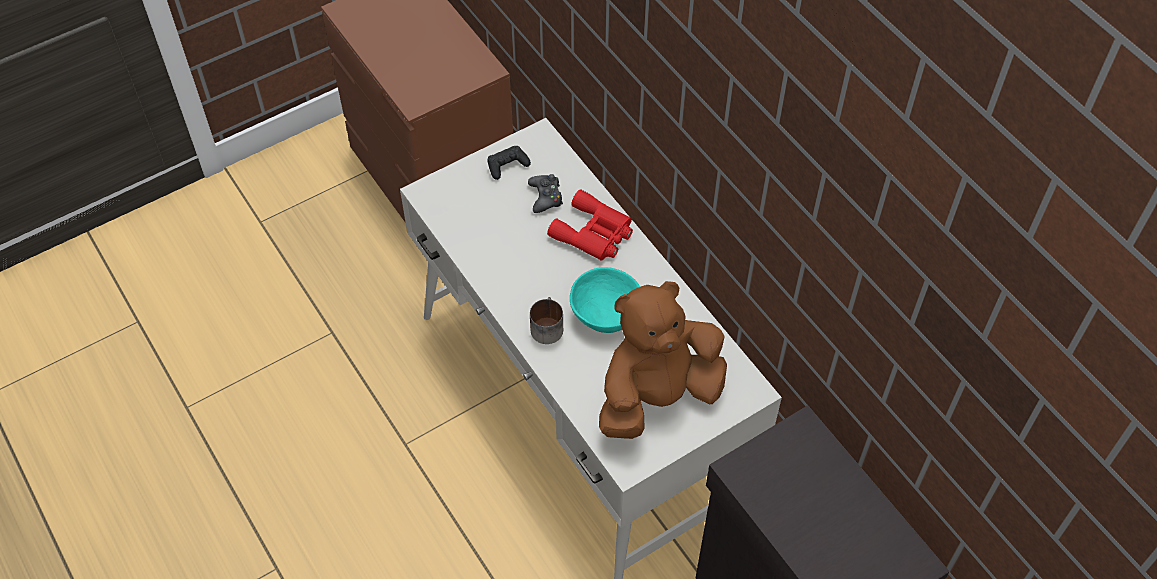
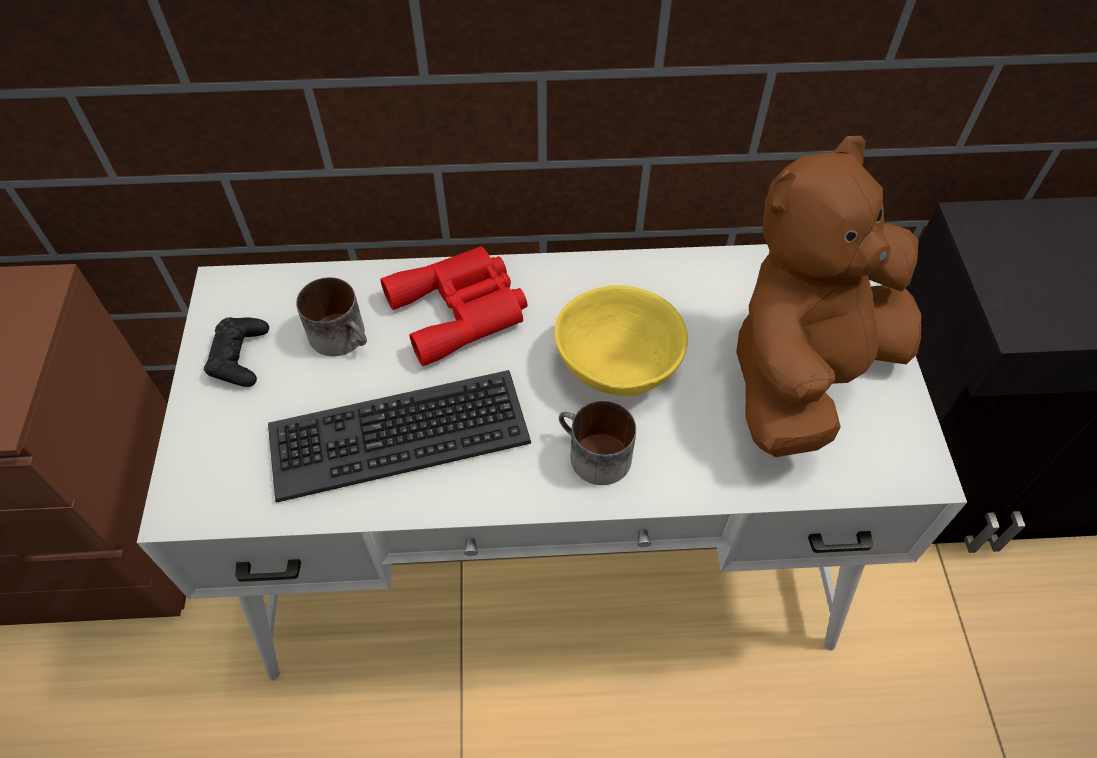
camera: 60 degrees left, 0 degrees up
(508, 247) = (398, 433): none -> keyboard
(545, 197) = (344, 336): black game controller -> mug
(605, 314) = (619, 366): turquoise bowl -> yellow bowl
(657, 396) = (805, 373): brown plush toy -> brown plush toy turned 45 degrees clockwise

